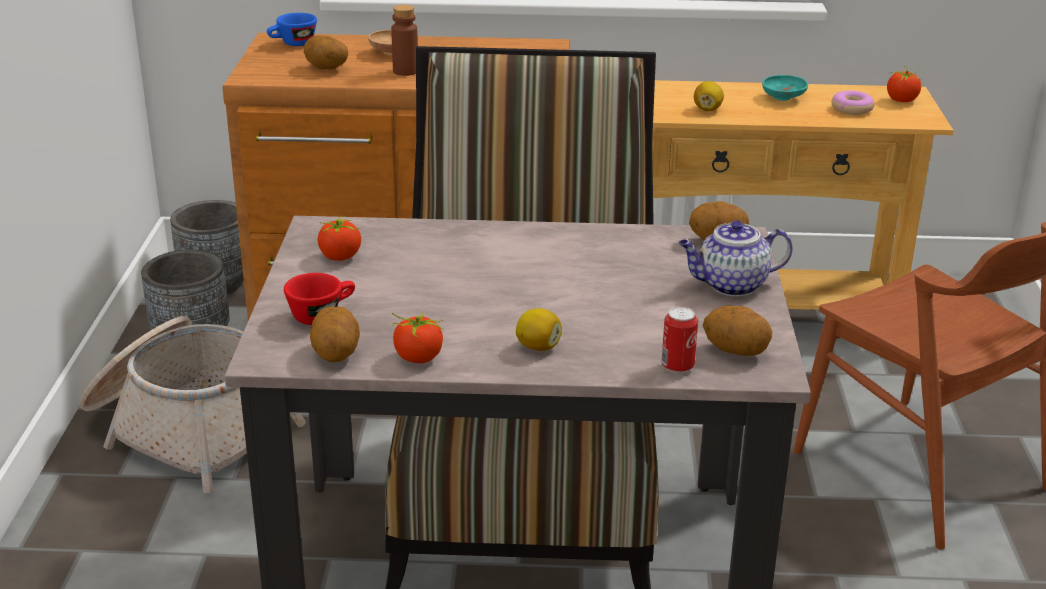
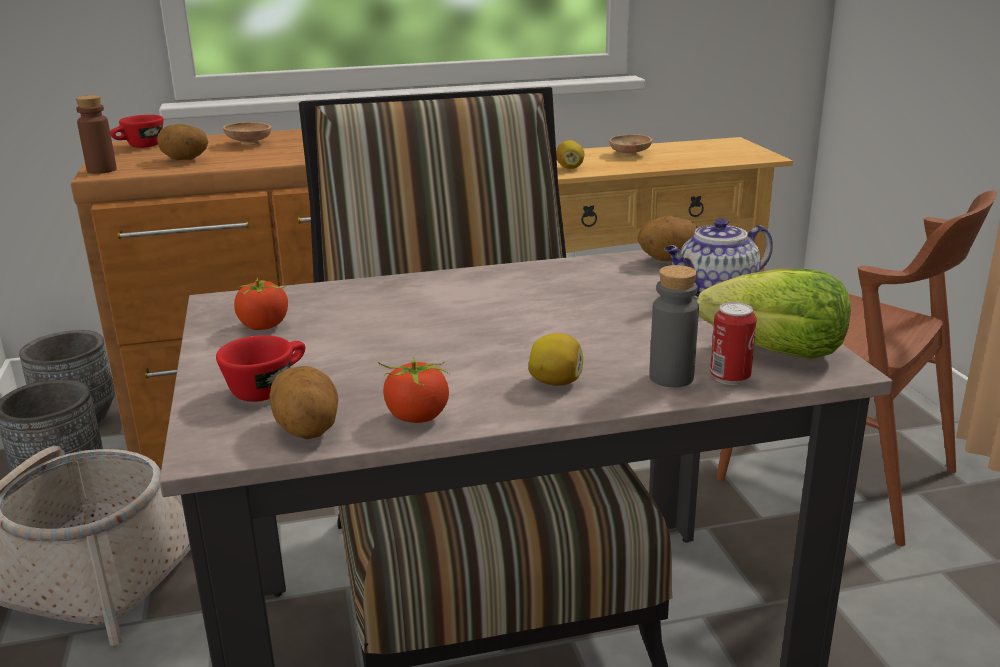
camera: 15 degrees left, 5 degrees down
(293, 44) = (140, 147): blue cup -> red cup
(405, 71) = (272, 154): brown bottle -> brown bottle (102, 170)
(631, 358) = (671, 377): none -> grey bottle
(735, 351) = (777, 352): potato -> lettuce
(783, 98) = (630, 154): turquoise bowl -> brown bowl
(852, 109) = (695, 155): donut -> none
(901, 100) = (730, 146): tomato -> none

